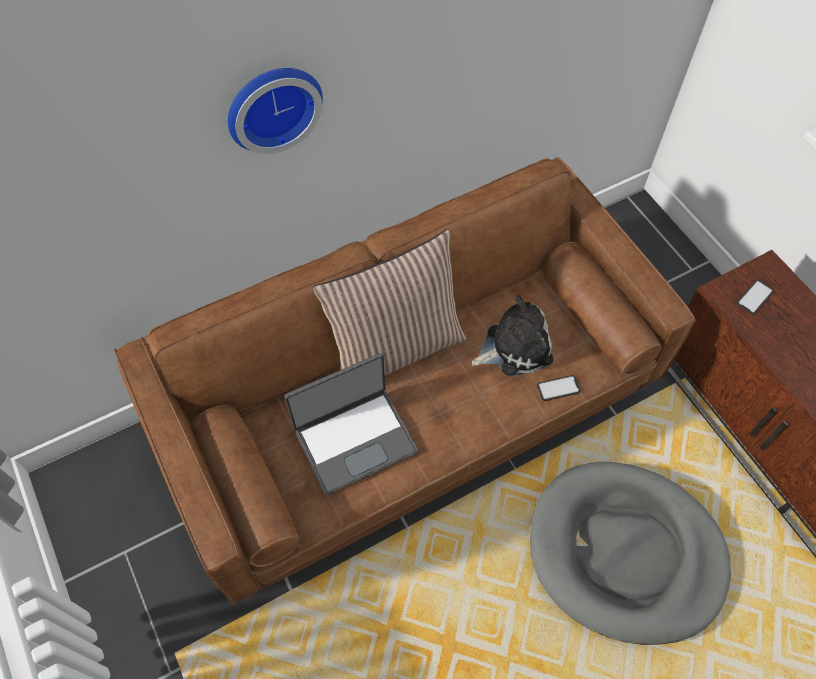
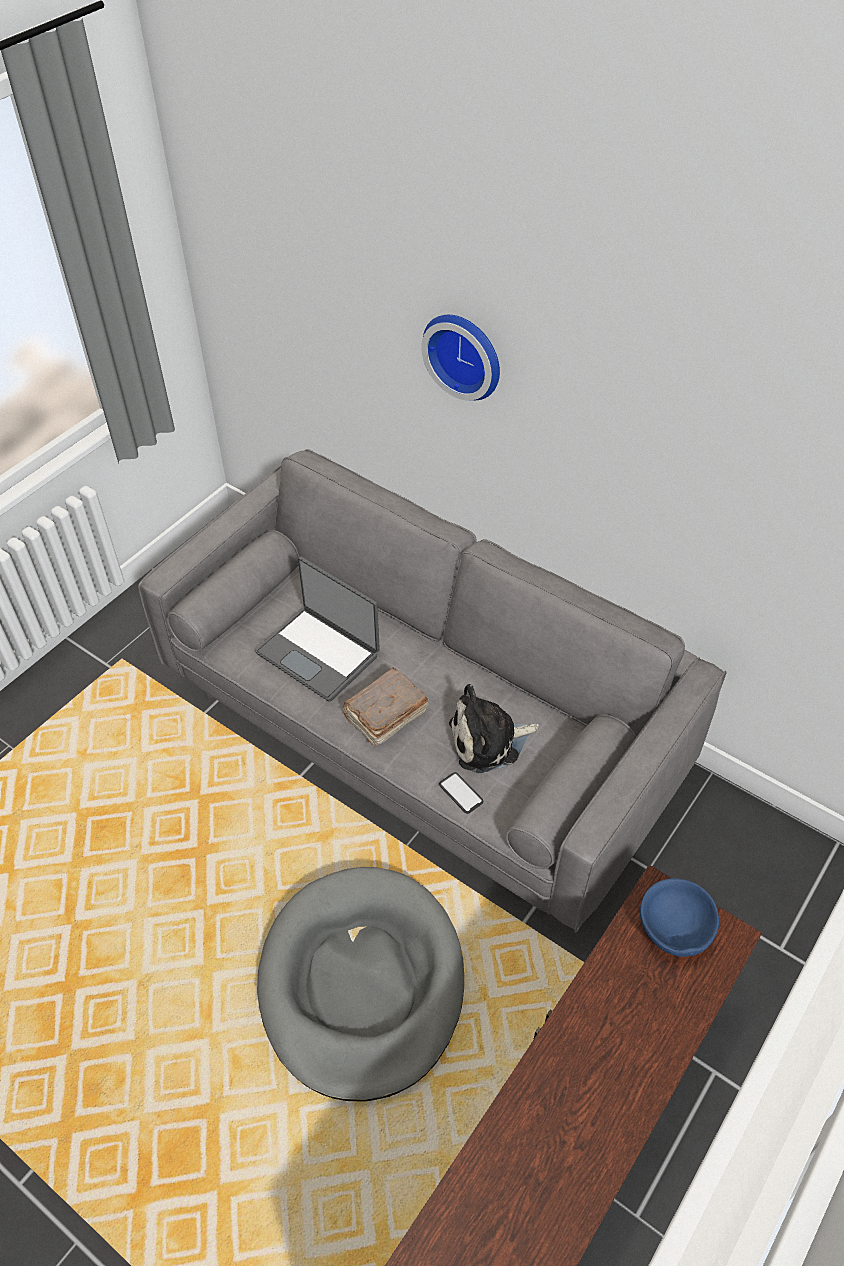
camera: 65 degrees right, 10 degrees down
(395, 348) = (430, 648): pillow -> none
(408, 409) = (421, 730): brown sofa -> grey sofa
(453, 413) = (384, 716): none -> brown book
(514, 347) = (489, 741): plush toy -> plush toy turned 120 degrees clockwise
(754, 297) = (673, 928): phone -> blue bowl

